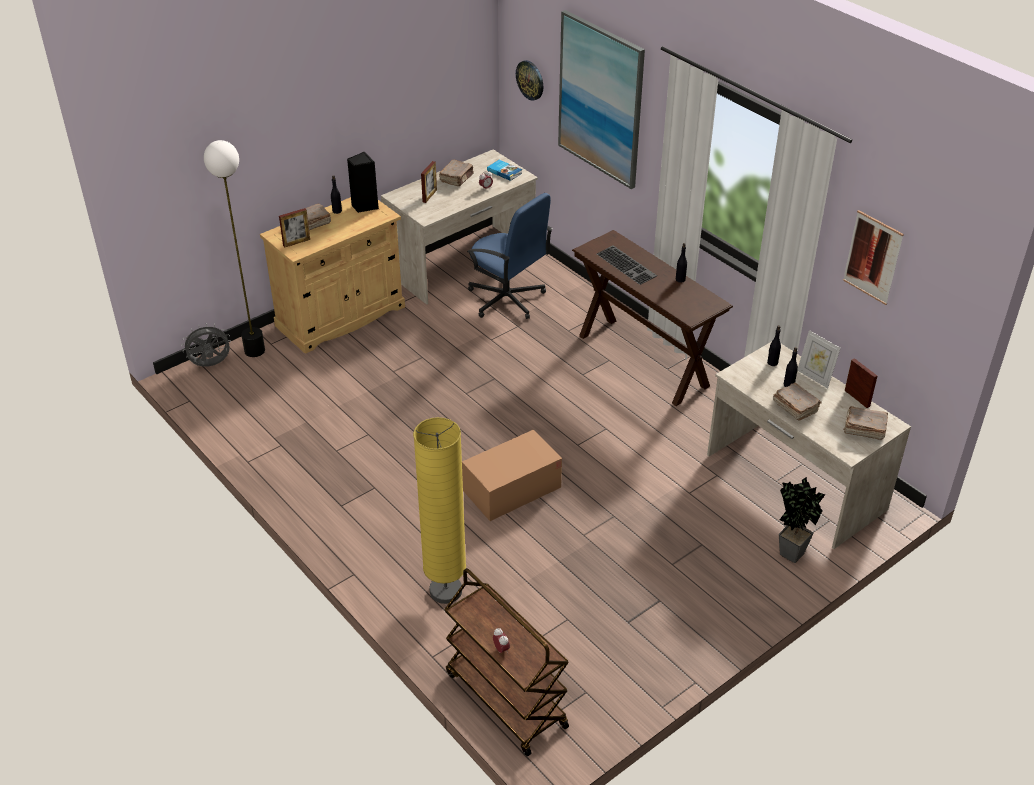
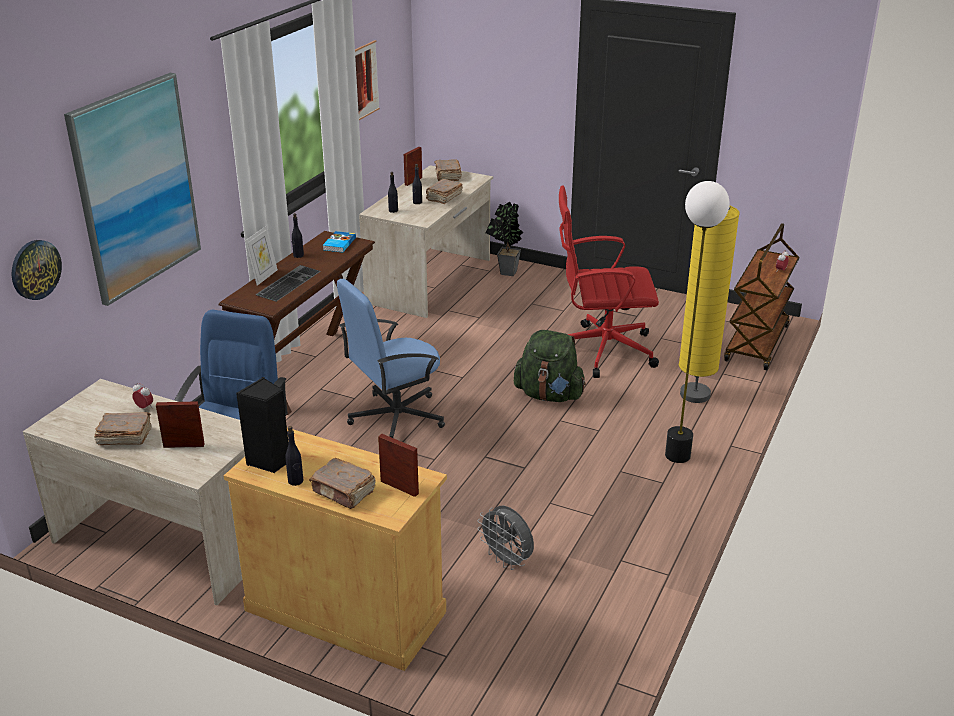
camera: 115 degrees left, 10 degrees down
(210, 365) = (533, 699): grey fan -> grey fan (507, 561)
(254, 350) = (471, 667): floor lamp -> floor lamp (677, 456)
(504, 171) = (92, 405): book -> book (338, 244)
(512, 489) = (549, 395): cardboard box -> green backpack
(538, 389) = (395, 417): none -> blue office chair
(569, 558) = (601, 350): none -> red office chair
(814, 377) = (399, 196): picture frame -> picture frame (264, 277)

